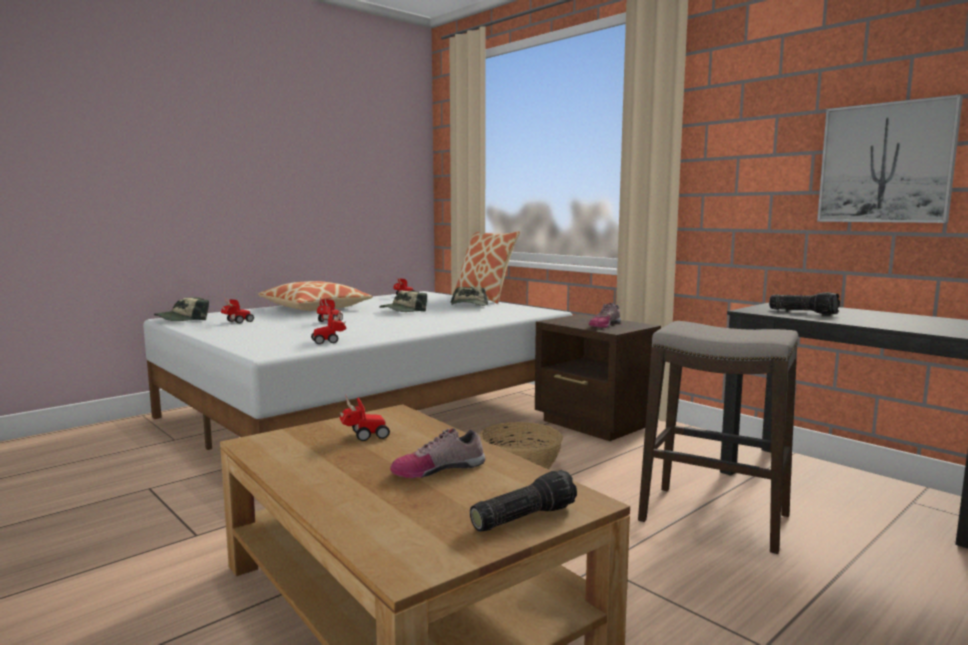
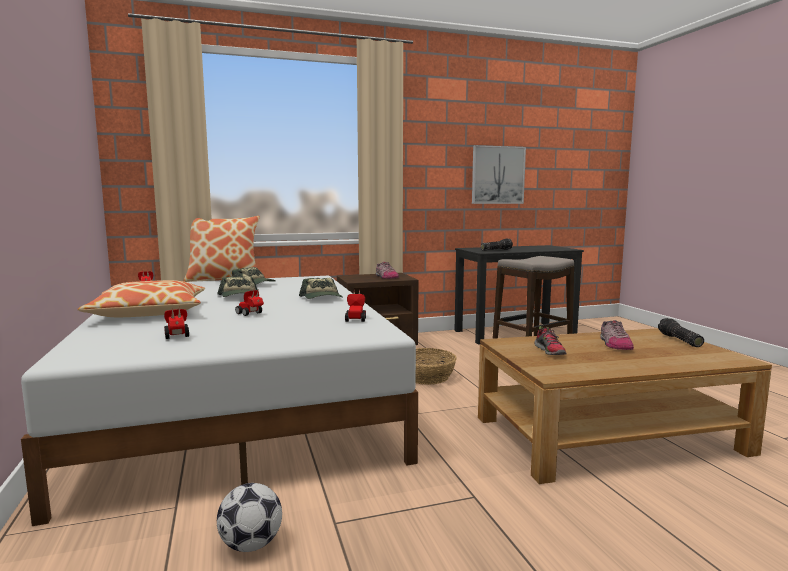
camera: 65 degrees left, 0 degrees up
(121, 470) = (251, 545): none -> football
(183, 319) = (93, 355): cap -> cap (322, 298)
(364, 436) = (550, 351): toy car -> shoe

